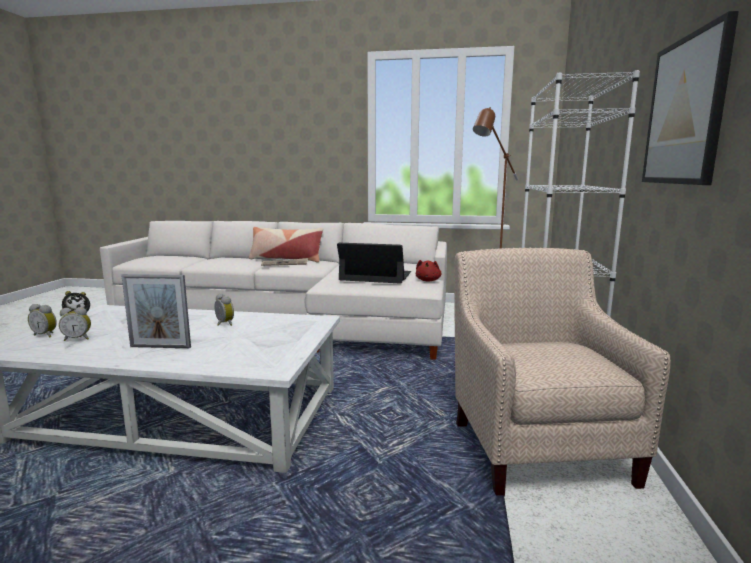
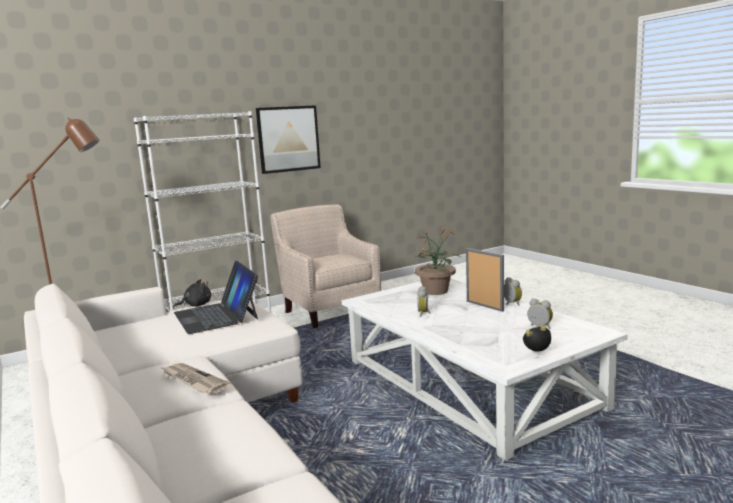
camera: 130 degrees left, 0 degrees up
(46, 335) = (566, 340): alarm clock -> alarm clock (511, 304)
(253, 350) = (436, 291): none -> potted plant
(286, 259) = (140, 406): pillow -> none
(428, 280) = (196, 305): red plush toy -> black plush toy
(537, 445) = (330, 310): beige armchair -> beige armchair turned 105 degrees clockwise

